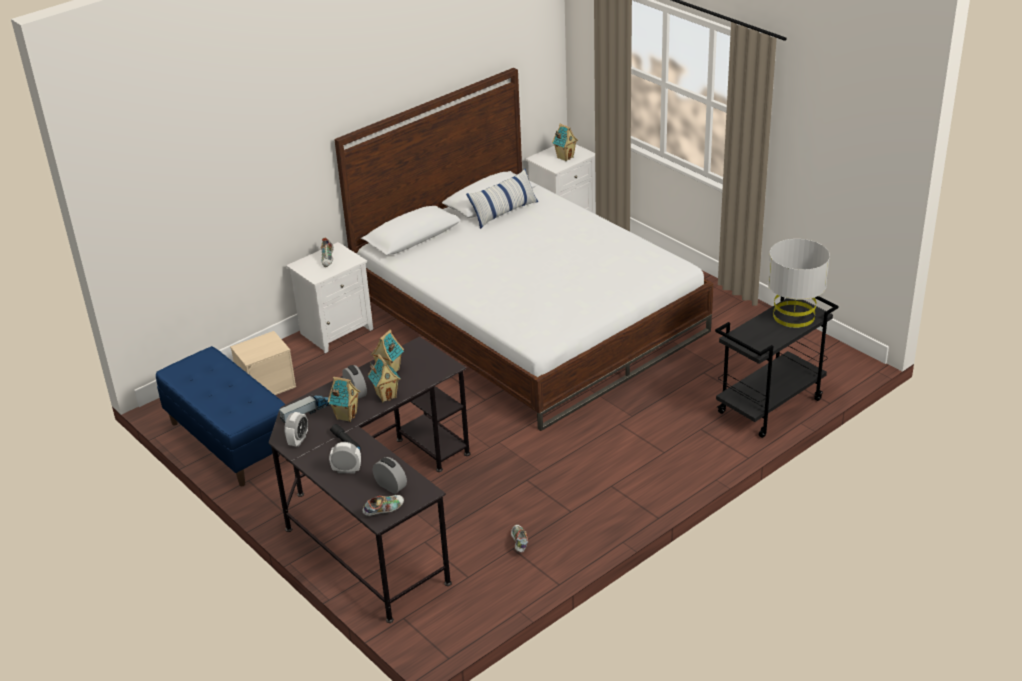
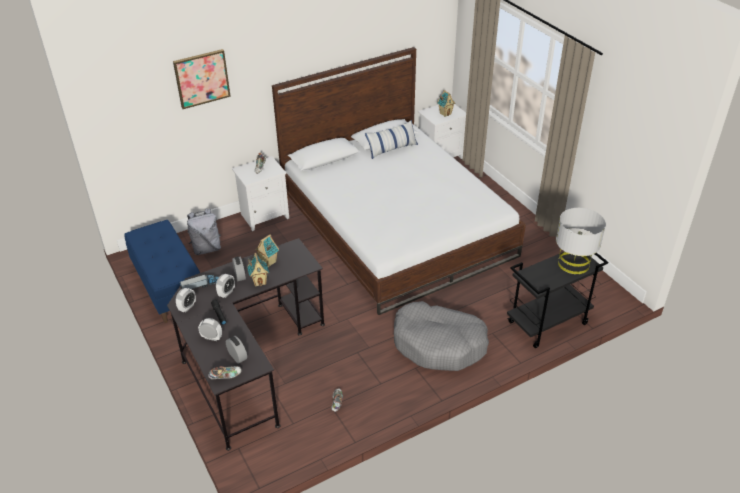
camera: 10 degrees right, 5 degrees up
(244, 138) = (202, 78): none -> picture
(267, 385) = (206, 248): beige storage box -> grey backpack
(346, 416) = (226, 293): toy house -> alarm clock
(634, 453) = (439, 344): none -> grey dog bed

